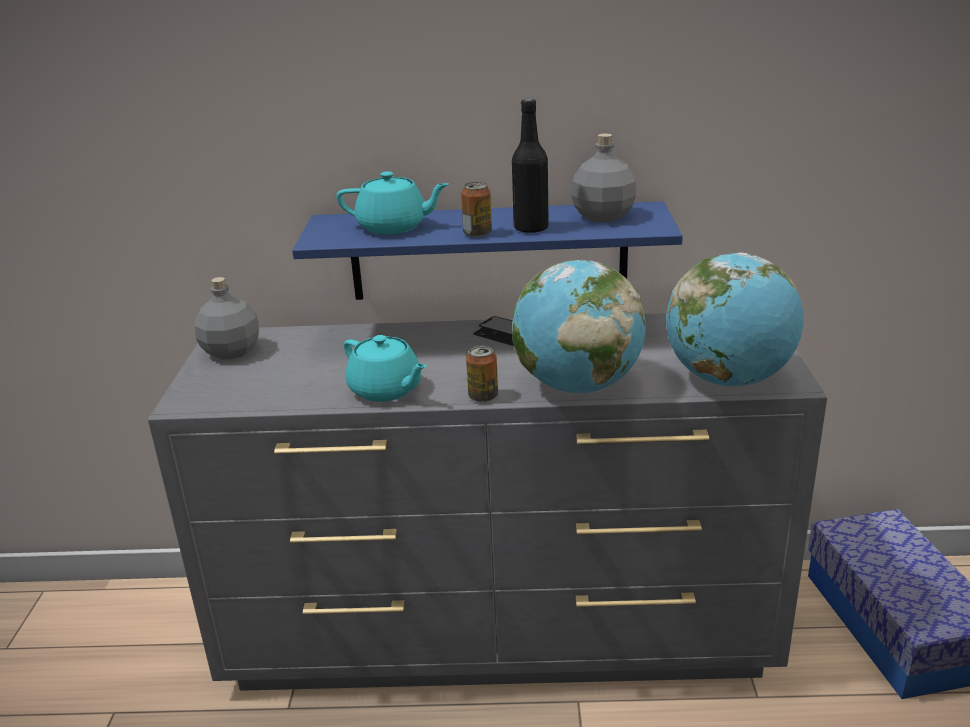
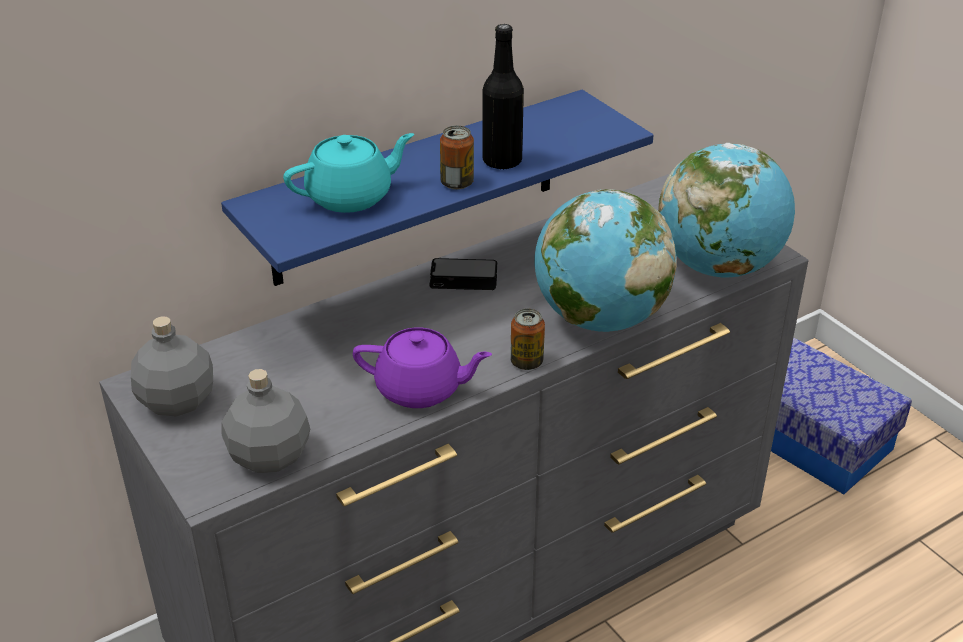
camera: 35 degrees left, 10 degrees up
(386, 390) = (420, 389): turquoise teapot -> purple teapot
(604, 216) = (553, 125): grey bottle -> grey bottle (270, 455)

